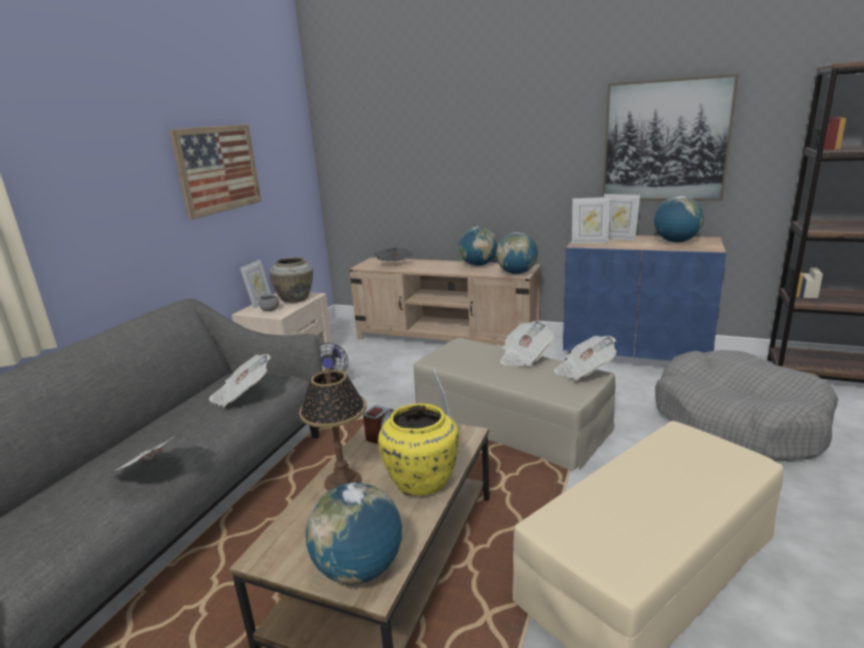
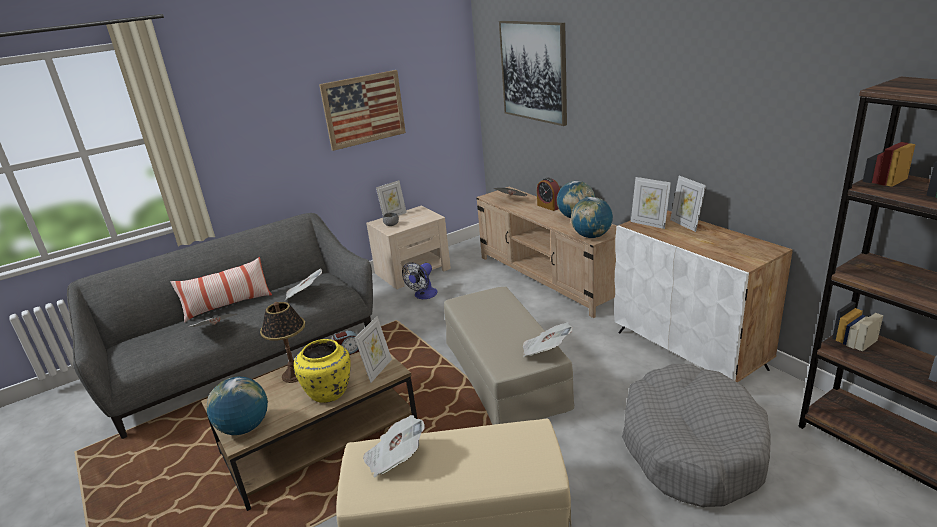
camera: 35 degrees right, 5 degrees up
(127, 439) = (228, 306): none -> pillow
(295, 299) = (418, 218): beige vase -> none
(438, 263) = (549, 206): none -> alarm clock
(524, 357) = (521, 322): newspaper -> newspaper (395, 458)
(635, 357) = (690, 350): blue cabinet -> white cabinet
(665, 141) = (744, 131): picture -> picture (534, 71)
(676, 242) = (730, 244): globe -> none

